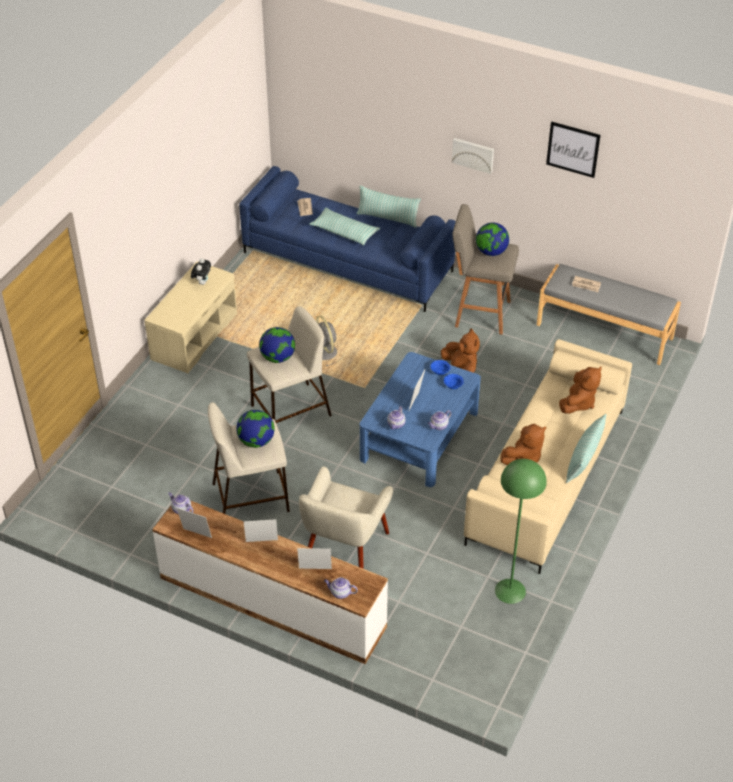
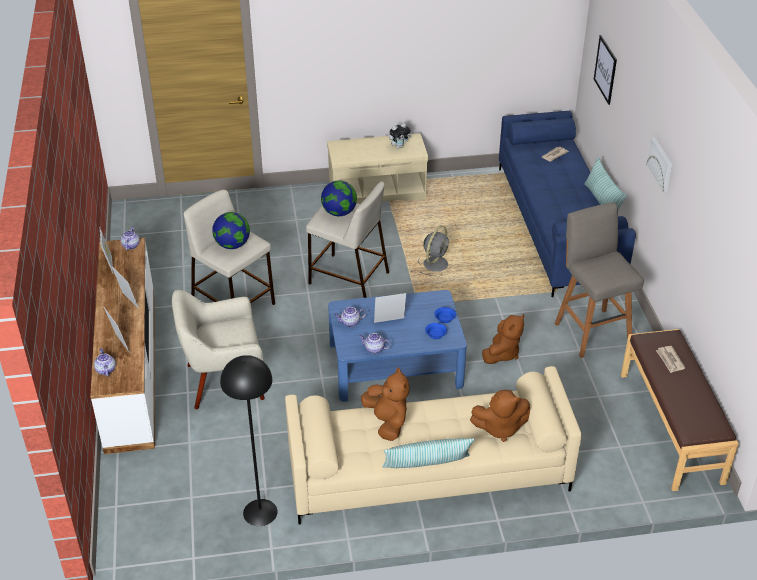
camera: 55 degrees right, 5 degrees down
(344, 232) = (553, 188): pillow -> none
(491, 252) = (609, 265): globe -> none
(510, 591) = (260, 512): green floor lamp -> black floor lamp
(524, 458) = (387, 422): brown plush toy -> brown plush toy turned 135 degrees counterclockwise
(573, 149) = (713, 195): picture -> picture (605, 69)
(604, 331) = (671, 427): grey bench -> brown bench

